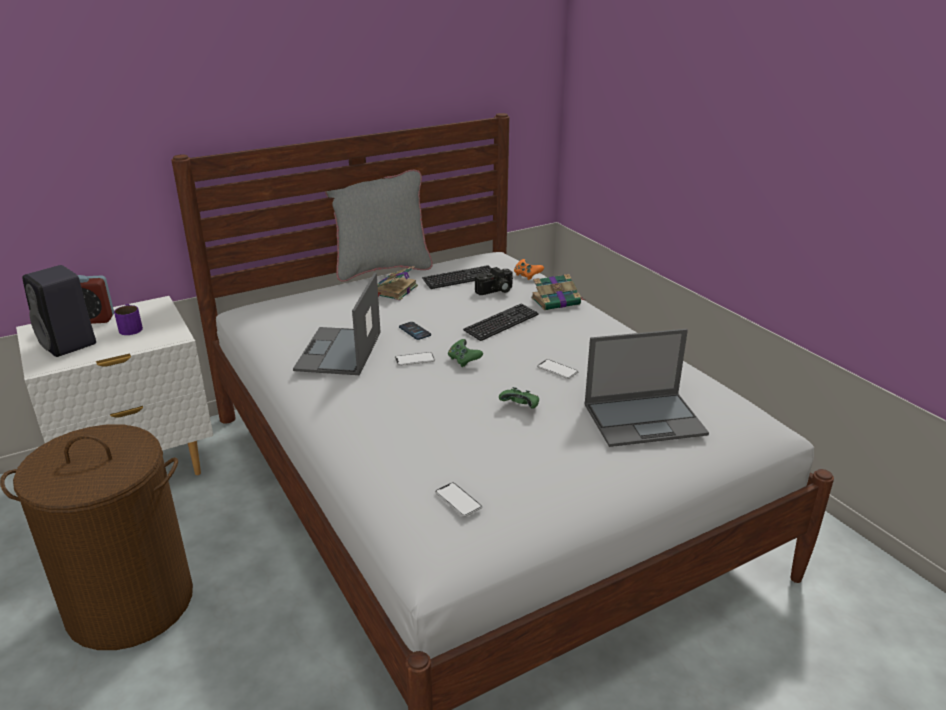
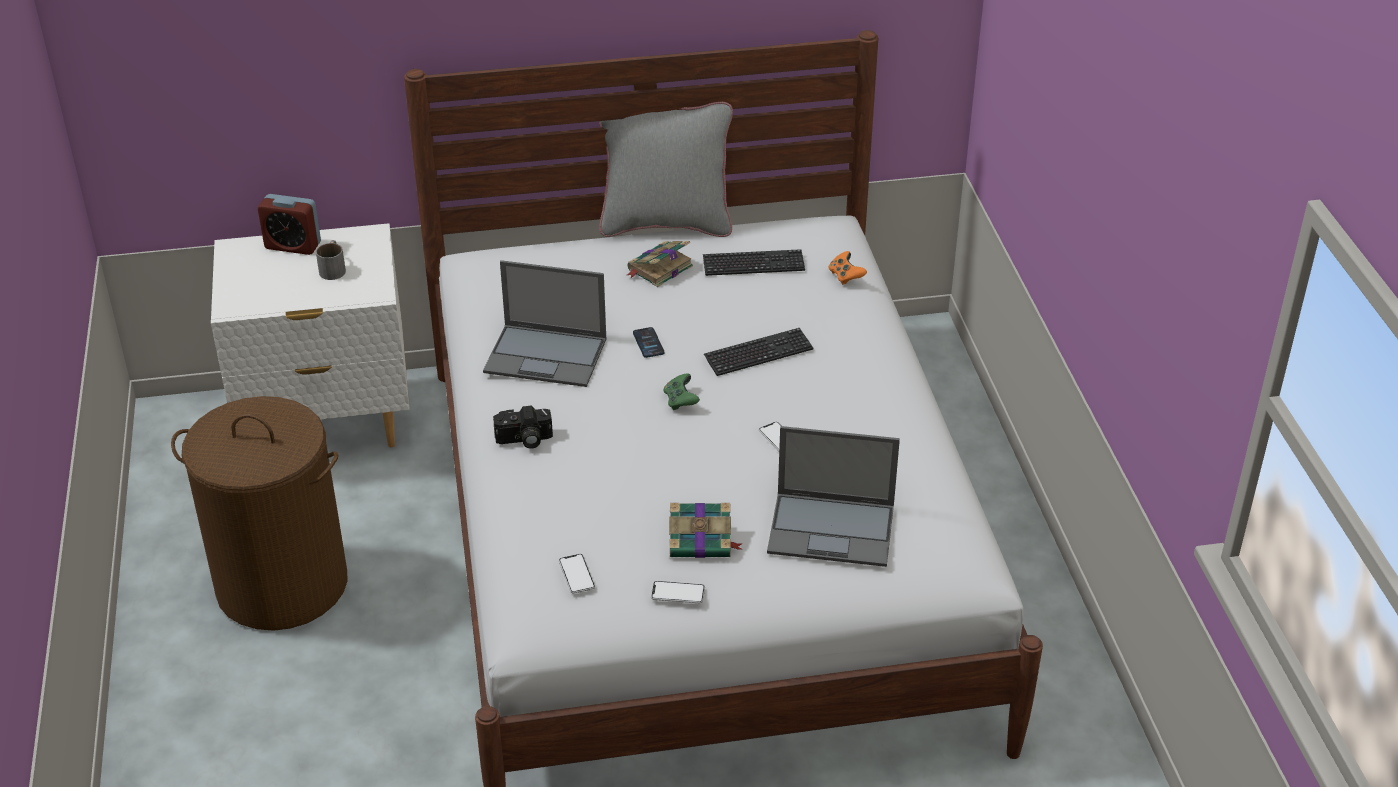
camera: 20 degrees right, 10 degrees up
(69, 344) = (264, 280): black speaker -> none
(131, 327) = (333, 268): purple mug -> grey mug
(339, 352) = (547, 355): laptop -> laptop turned 105 degrees counterclockwise
(415, 360) = (626, 387): phone -> phone (678, 593)
(495, 291) = (785, 297): camera -> camera (524, 440)
(520, 407) = (705, 480): green game controller -> none
(557, 301) = (853, 331): book -> book (702, 541)

